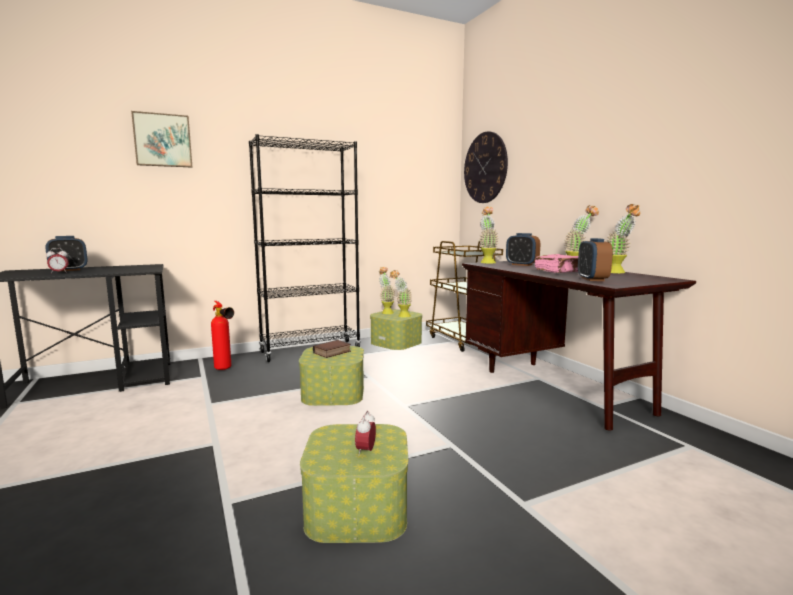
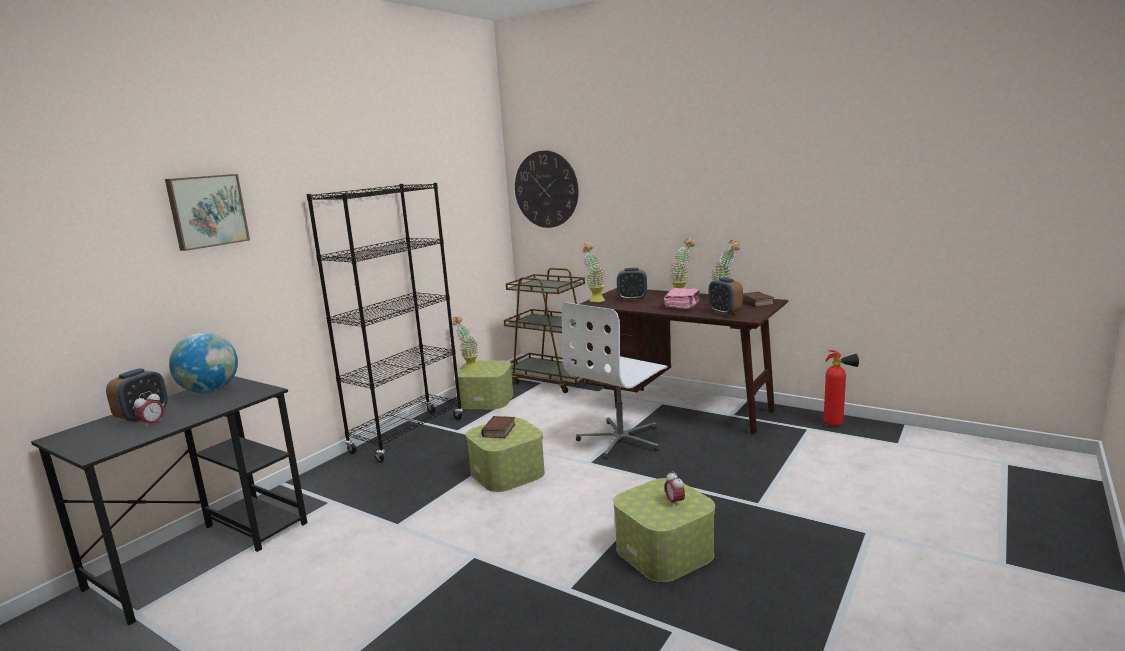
camera: 30 degrees left, 5 degrees up
(129, 267) = (210, 391): none -> globe
(225, 369) = (344, 486): fire extinguisher -> fire extinguisher (837, 424)
(401, 316) = (493, 370): potted plant -> none
(459, 397) = (621, 440): none -> white office chair
(649, 278) = (757, 302): none -> book

